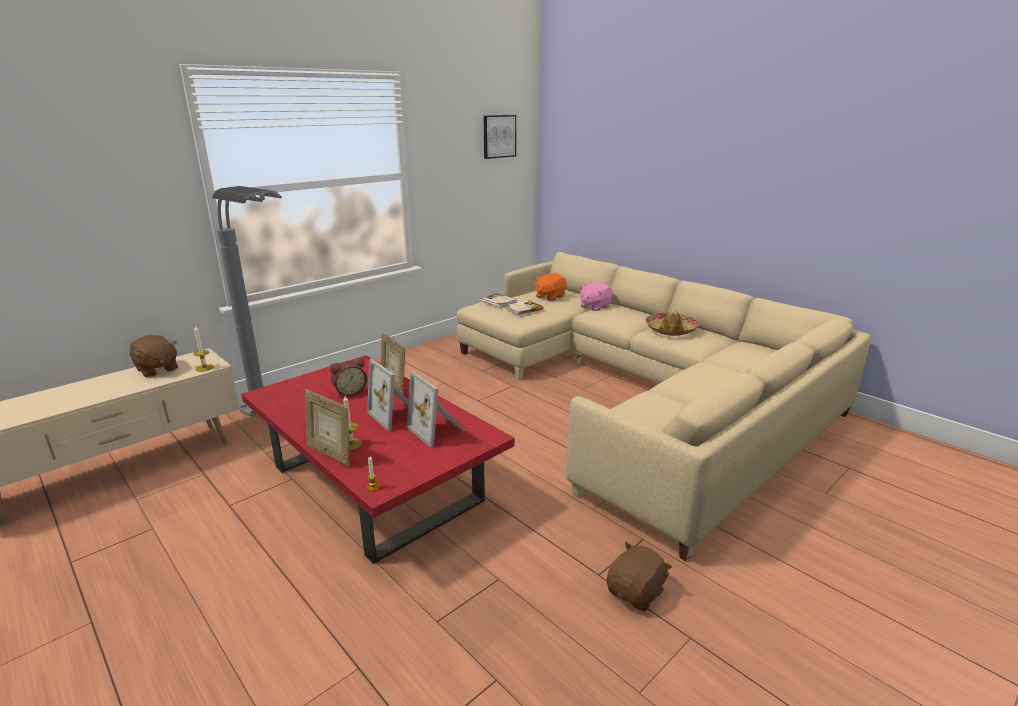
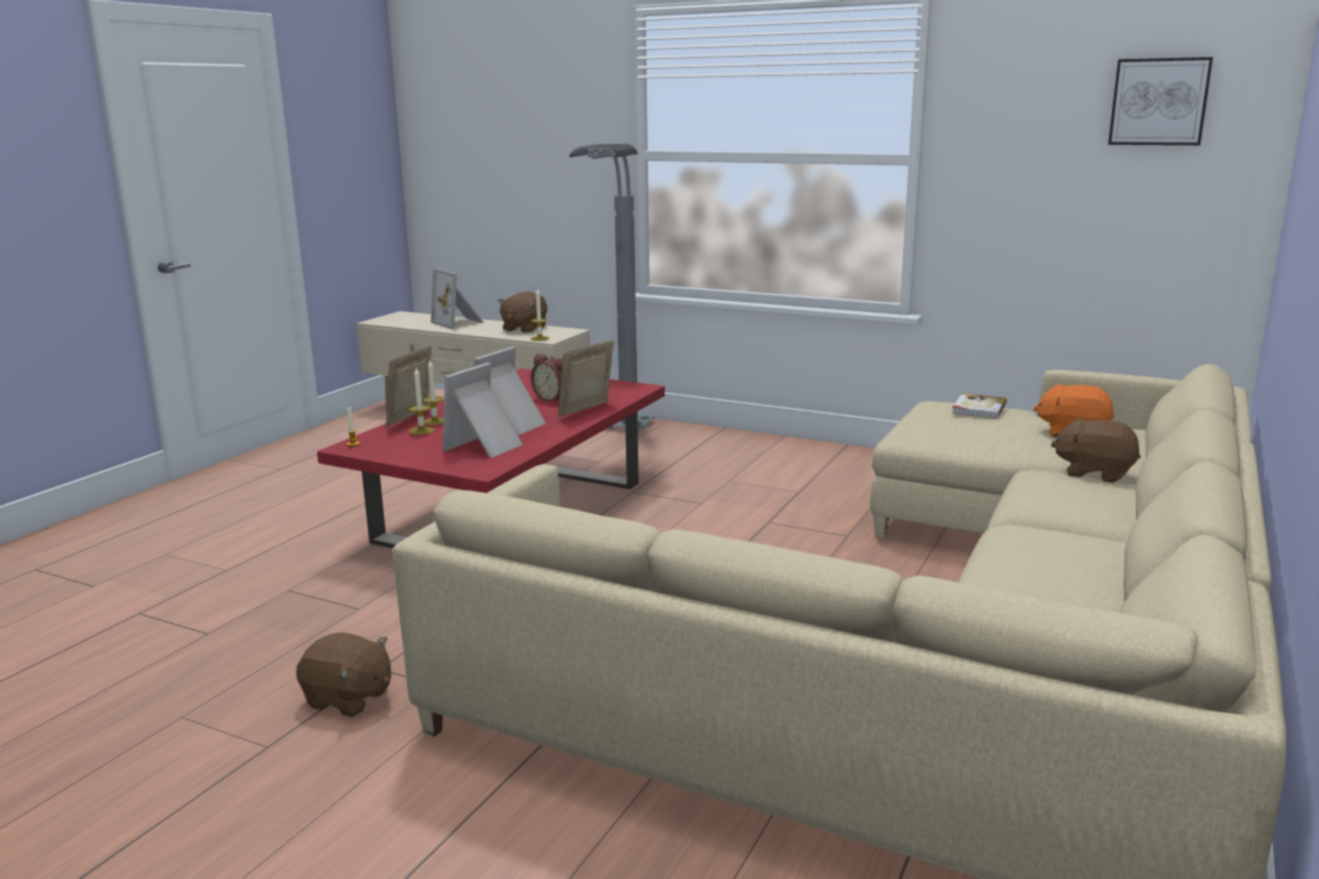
camera: 70 degrees right, 5 degrees down
(70, 393) = (459, 323): none -> picture frame
(370, 452) = (421, 431): none -> candle
(523, 309) = (969, 426): book -> none
(594, 307) = (1094, 473): pink plush toy -> brown plush toy
(671, 330) = (1054, 543): hat -> none

